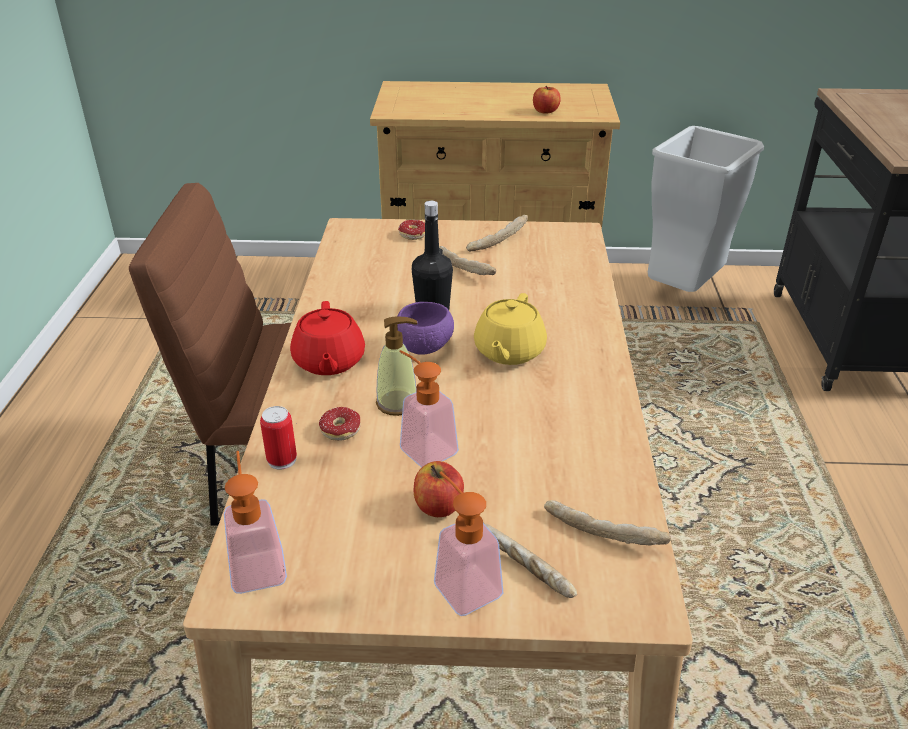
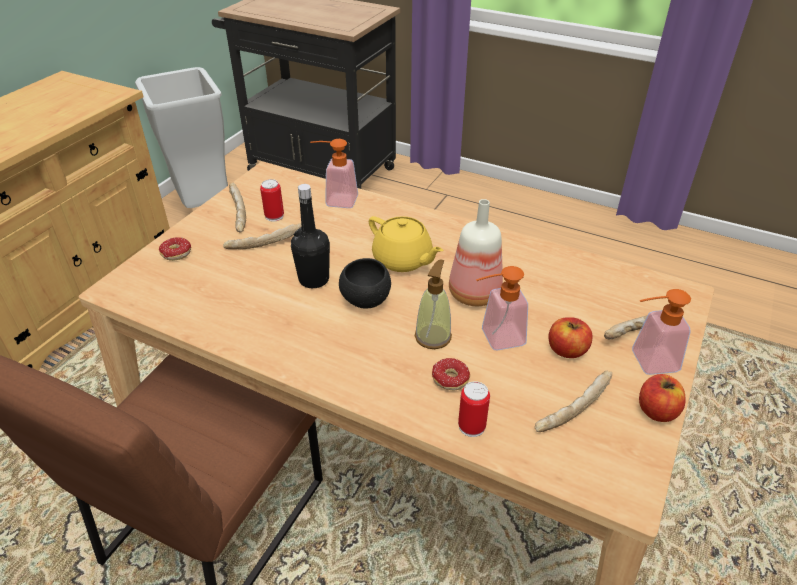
camera: 65 degrees left, 5 degrees up
(257, 563) = (596, 471): soap dispenser -> soap dispenser (335, 200)
(328, 362) = (345, 362): red teapot -> none
(424, 347) = (365, 300): purple bowl -> black bowl
(487, 413) = (473, 295): none -> bottle
(512, 259) = (274, 216): none -> can
(545, 111) = (71, 111): apple -> apple (656, 411)
(604, 531) = (617, 285): bread -> bread (571, 408)

